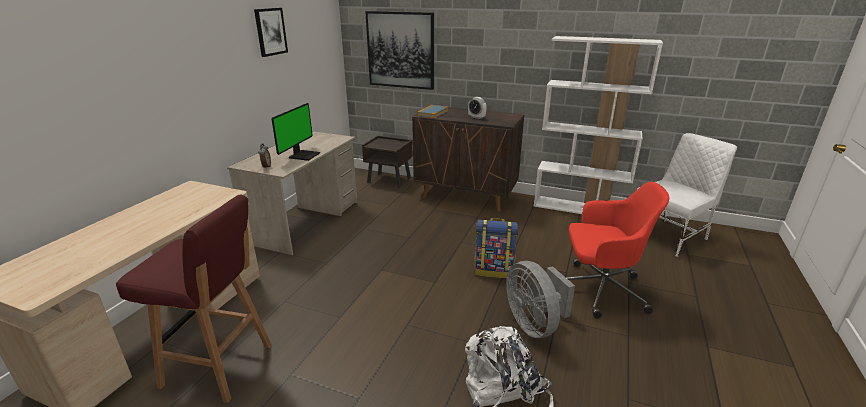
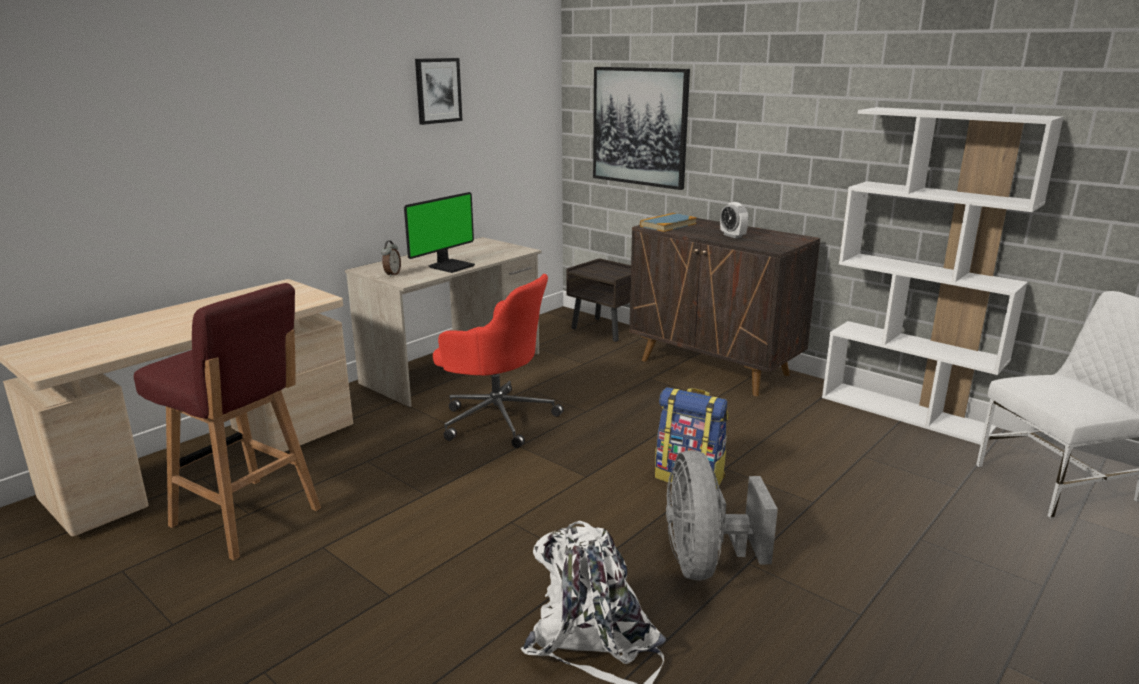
camera: 20 degrees right, 5 degrees down
(600, 290) = (857, 539): red office chair -> red office chair (496, 418)

